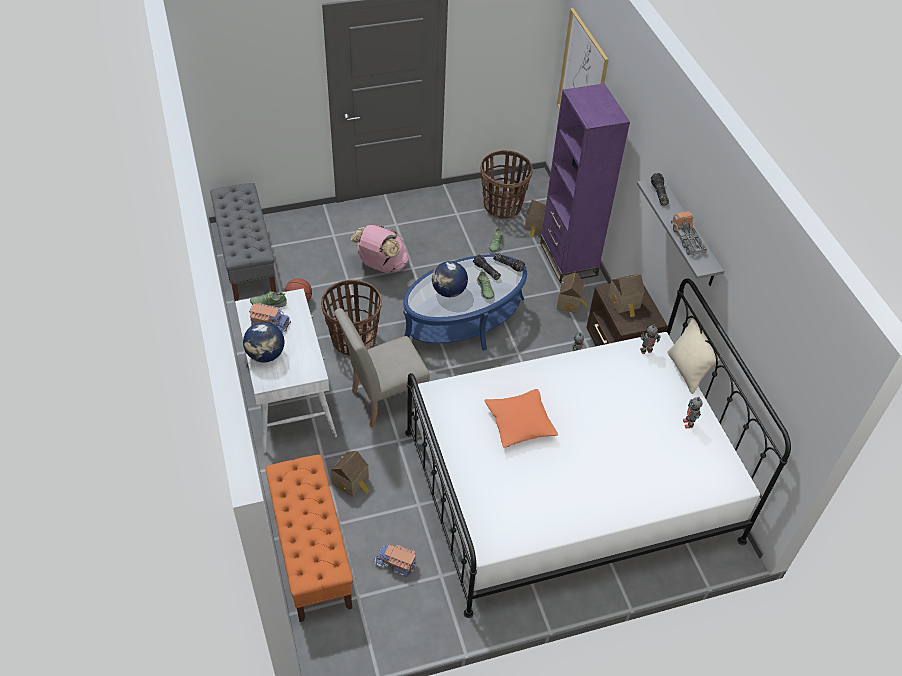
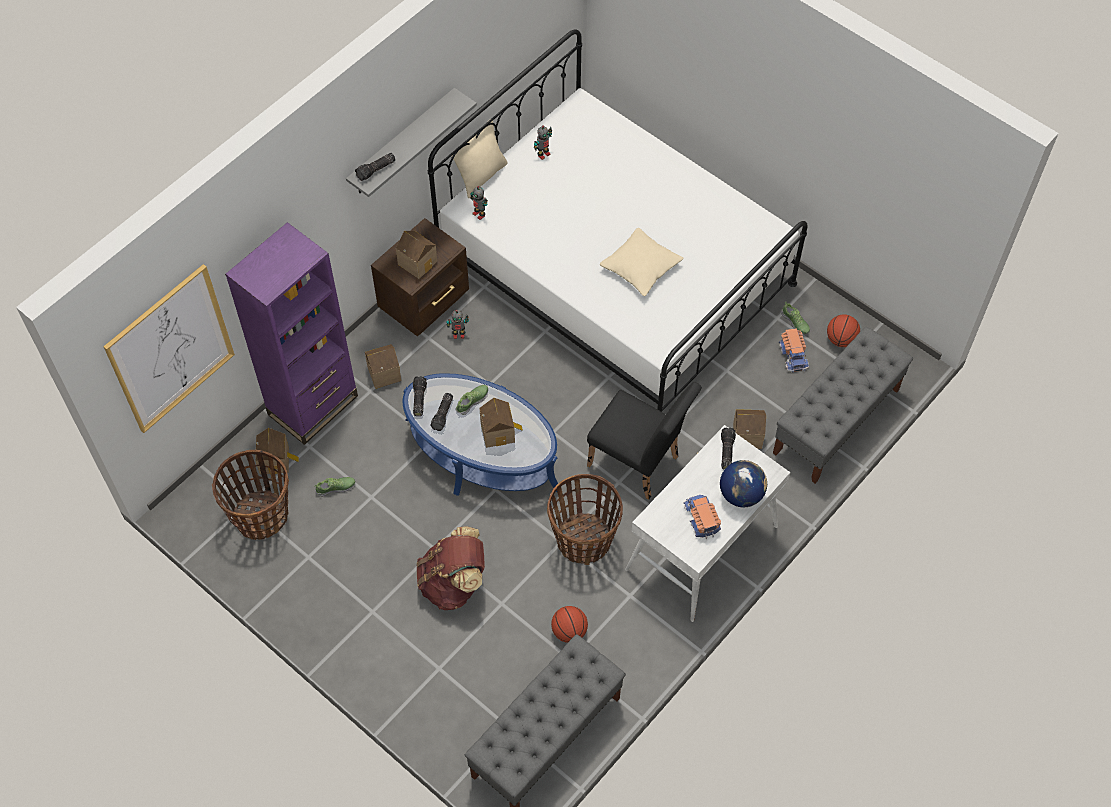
camera: 120 degrees left, 10 degrees up
(268, 303) = (677, 538): shoe -> shoe (795, 322)
(306, 366) = (726, 451): none -> flashlight
(311, 551) = (836, 421): orange bench -> grey bench
(381, 265) = (454, 583): pink backpack -> brown backpack
(382, 611) = (841, 339): none -> basketball
(383, 400) = (638, 465): beige chair -> black chair
(449, 291) = (499, 431): globe -> toy house
(519, 423) = (640, 268): orange pillow -> beige pillow
(687, 240) = (431, 125): toy truck -> none

